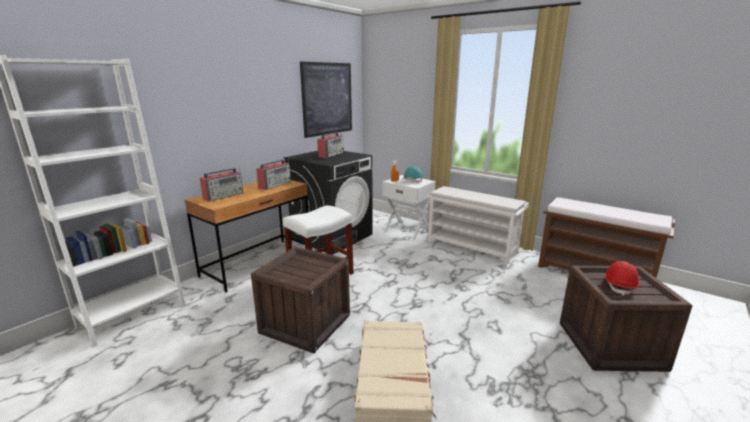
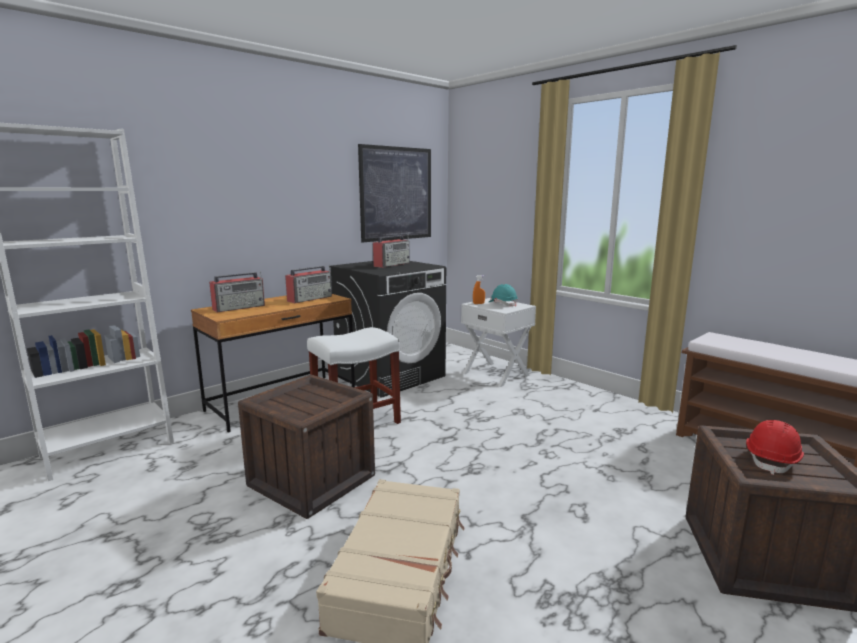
camera: 10 degrees right, 5 degrees down
(472, 246) = (583, 401): white shoe rack -> none

